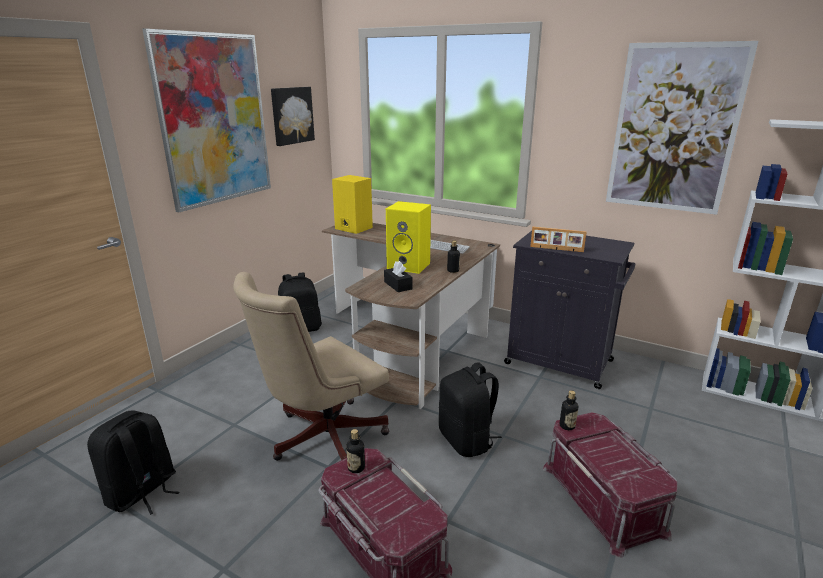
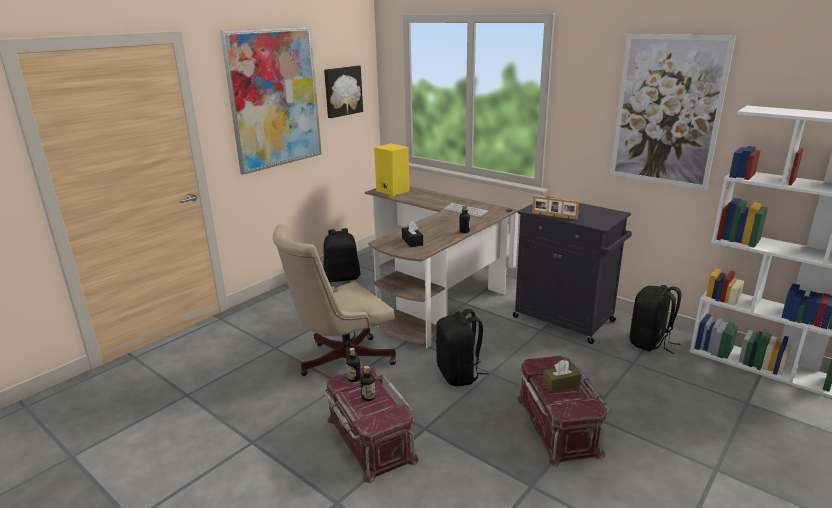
camera: 10 degrees right, 0 degrees up
(142, 492) = (201, 388): black backpack -> black backpack (650, 342)
(410, 266) = (429, 226): yellow speaker -> none
(567, 426) = (533, 363): bottle -> bottle (368, 397)
(609, 450) = (561, 384): none -> brown tissue box

